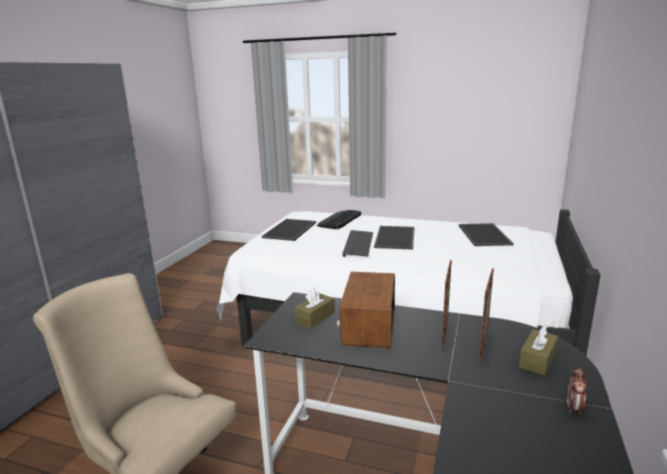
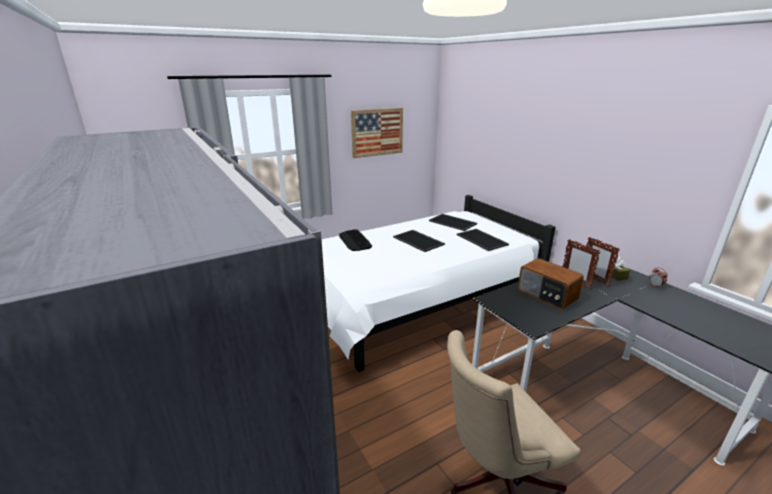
camera: 50 degrees left, 5 degrees up
(290, 230) = (342, 261): tray -> tray (482, 240)
(315, 317) = (519, 304): brown tissue box -> none
(359, 245) = (412, 253): keyboard -> none
(463, 106) = (377, 132): none -> picture

